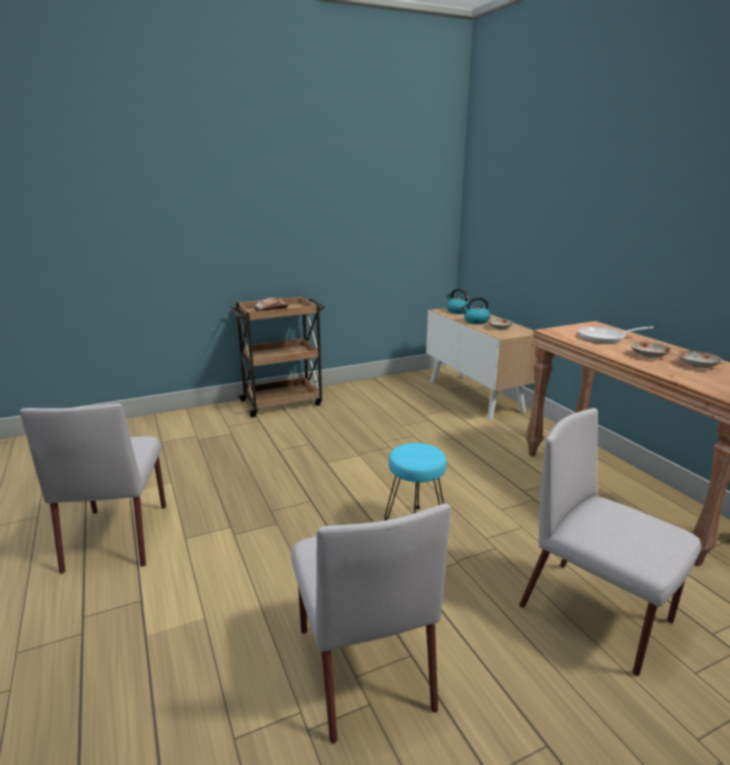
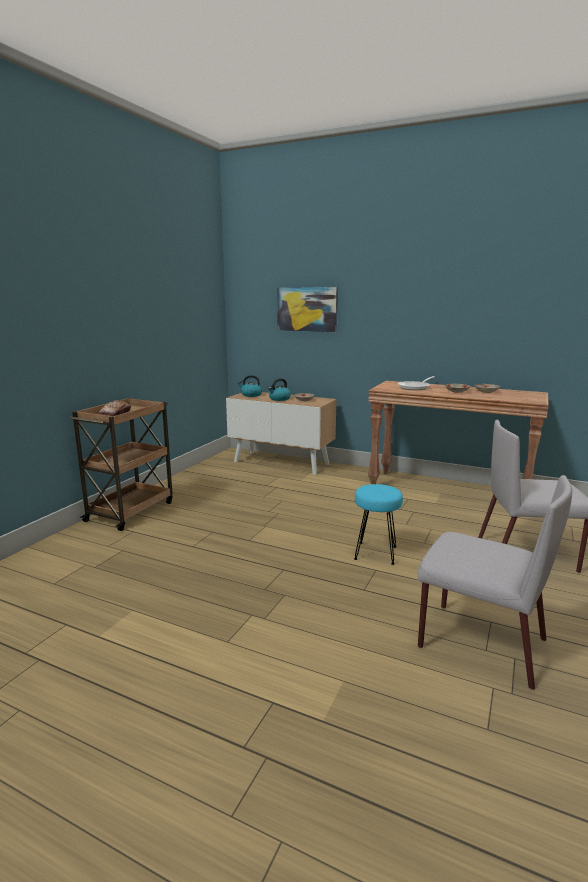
camera: 40 degrees left, 5 degrees down
(118, 535) = (156, 674): grey chair -> none
(529, 215) = (307, 309): none -> picture

